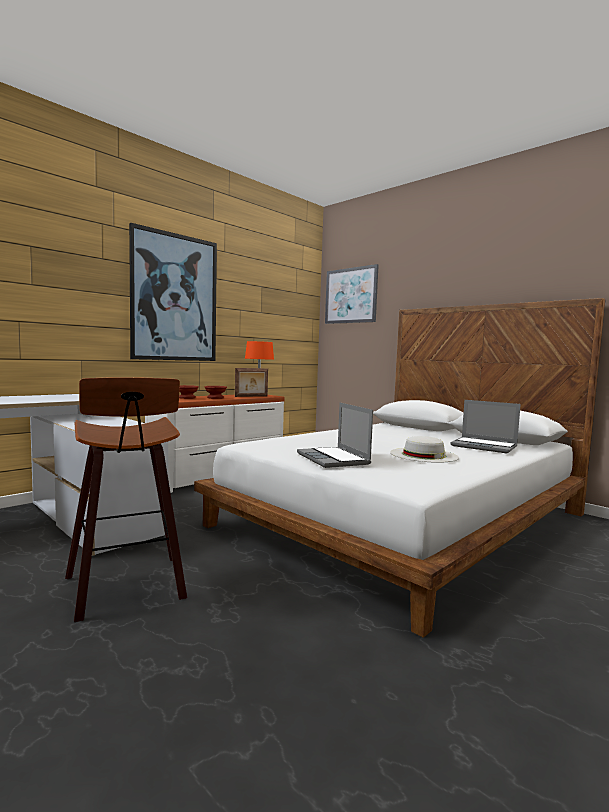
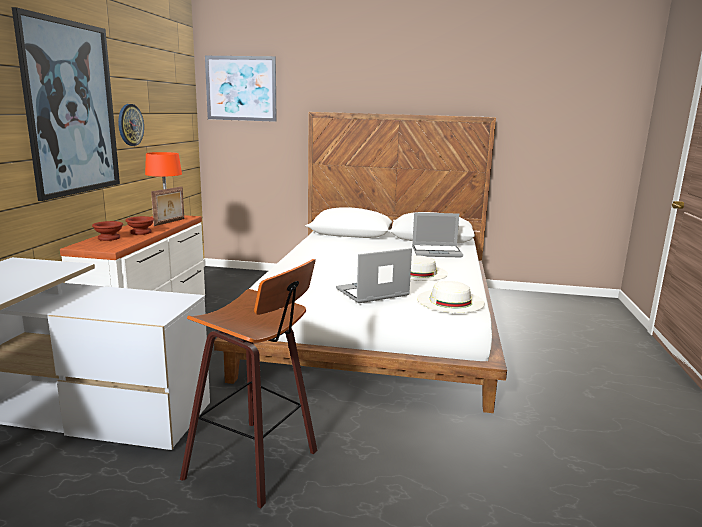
camera: 35 degrees left, 10 degrees up
(236, 318) = (130, 125): none -> wall clock
(334, 459) = (372, 293): laptop -> laptop turned 120 degrees clockwise
(406, 477) = (450, 301): none -> white hat

